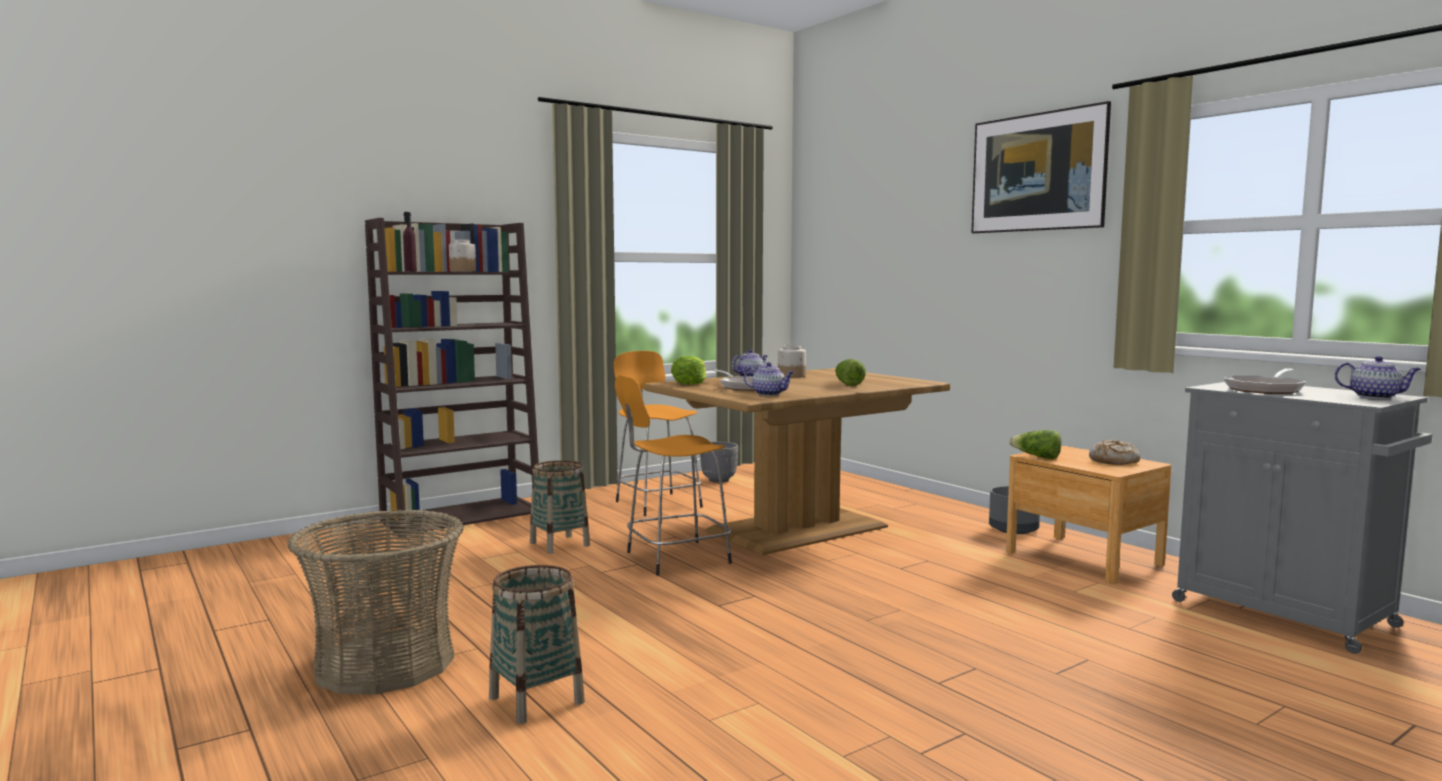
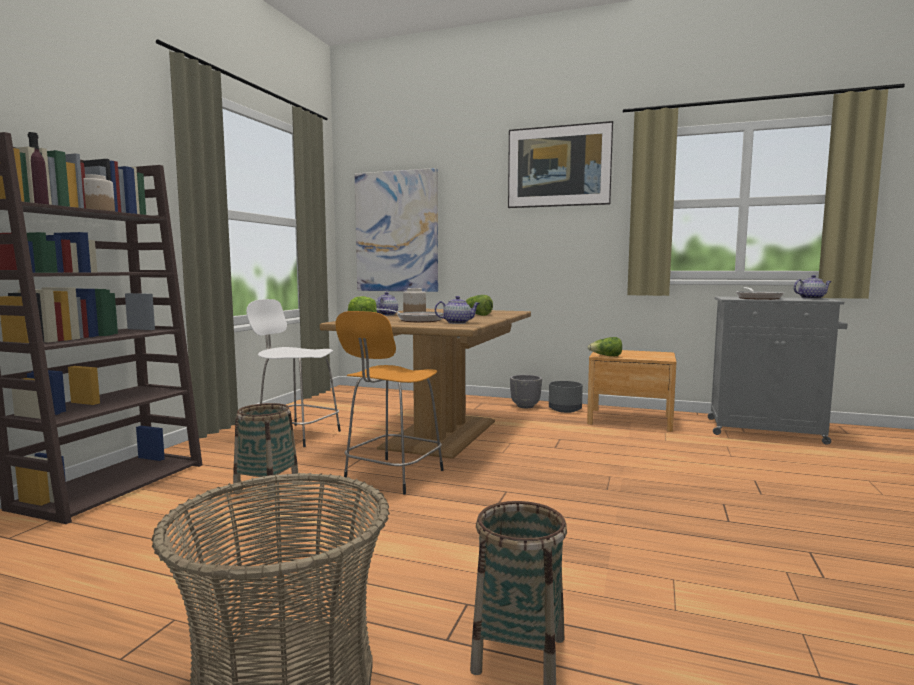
camera: 35 degrees left, 0 degrees up
(657, 503) = (297, 435): orange stool -> white stool
(719, 480) = (316, 408): grey planter -> grey planter (525, 406)
(850, 264) = (396, 232): none -> picture
(1113, 461) = (647, 354): bread -> none

